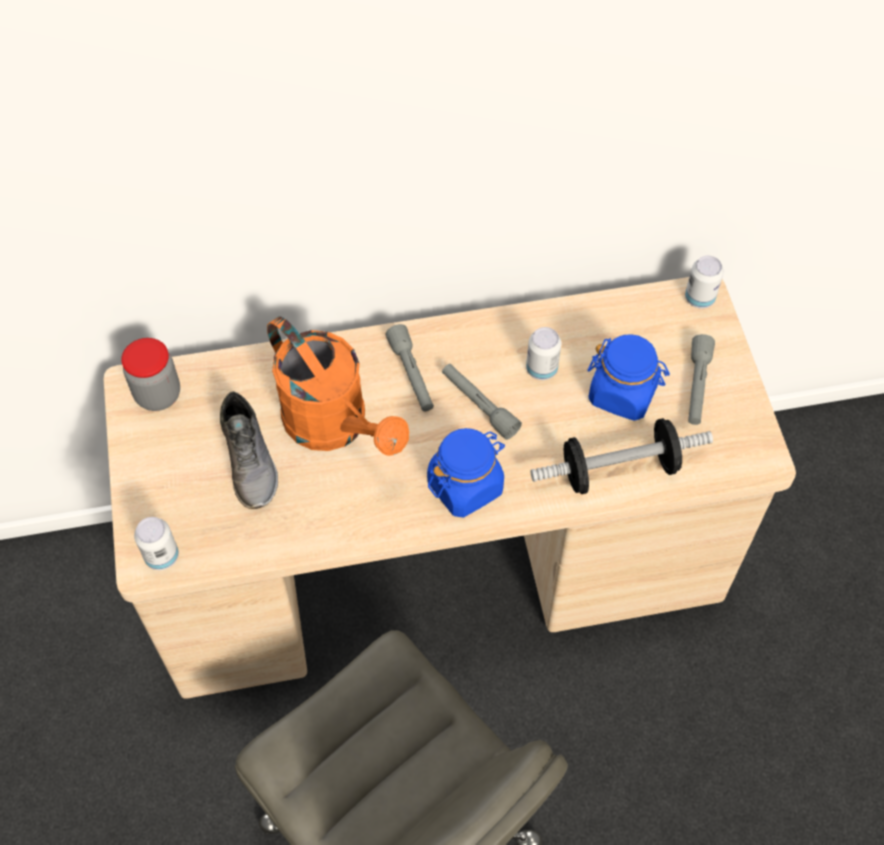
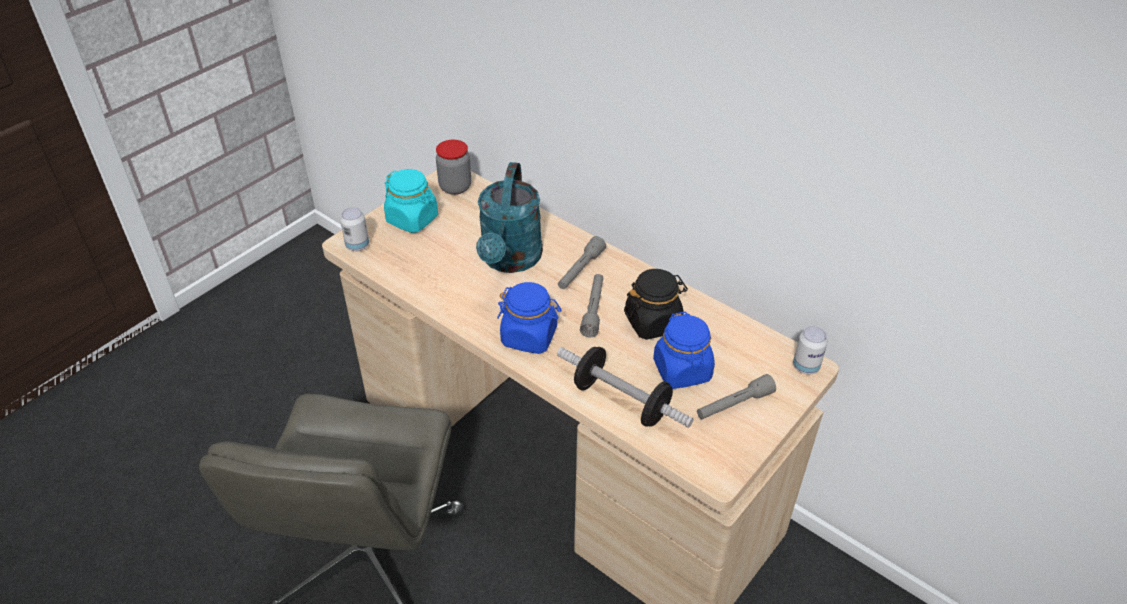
camera: 50 degrees right, 15 degrees down
(172, 472) = (412, 219): none -> turquoise jar
(250, 460) = (451, 242): grey shoe -> none
(336, 426) = (510, 260): orange watering can -> turquoise watering can
(541, 369) = (653, 322): can -> black jar

